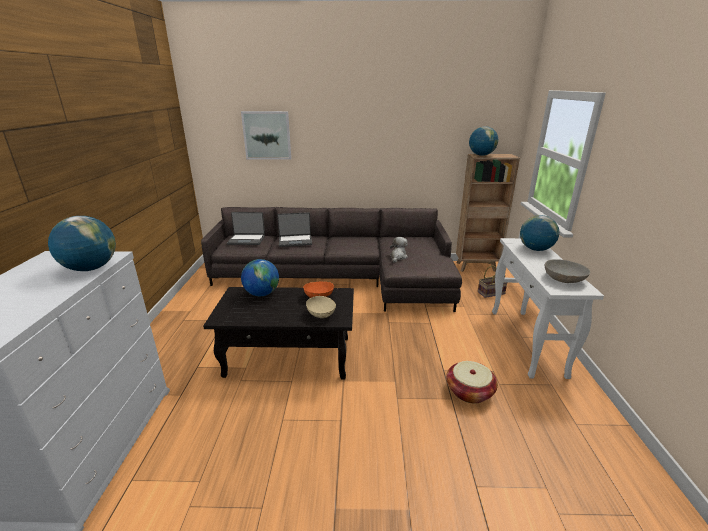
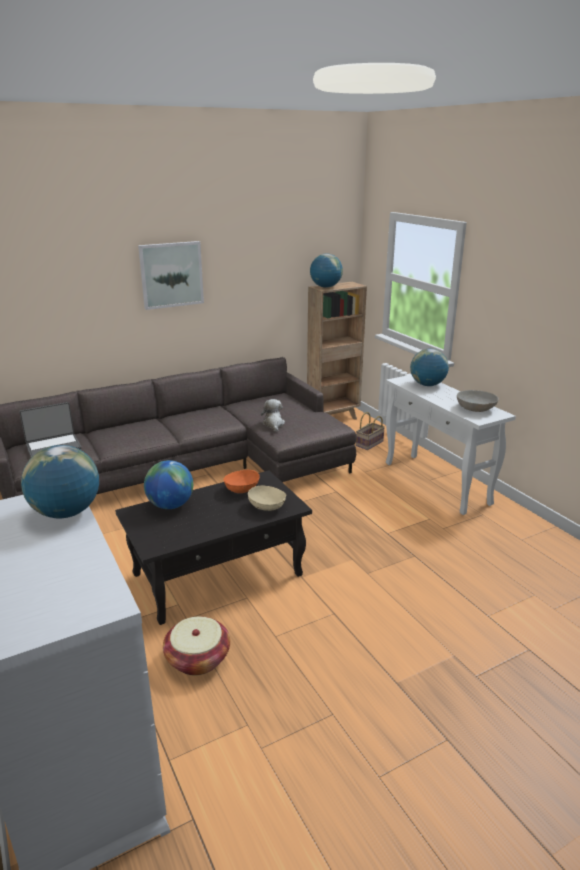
camera: 30 degrees left, 0 degrees up
(267, 135) = (50, 290): picture -> picture (171, 275)
(295, 241) = (127, 433): laptop -> none
(469, 391) = (424, 544): basket -> basket (198, 659)

